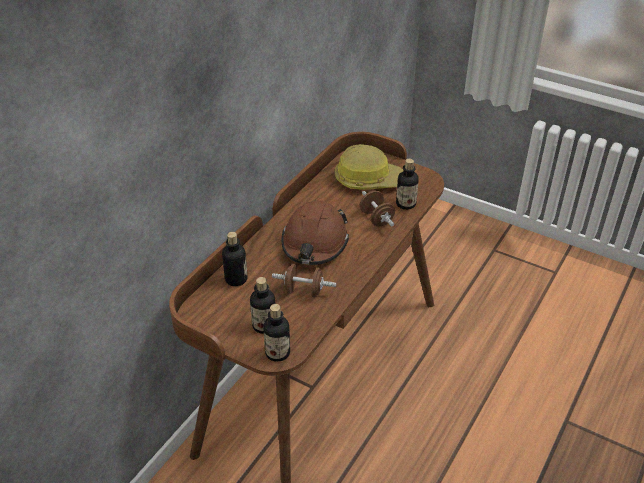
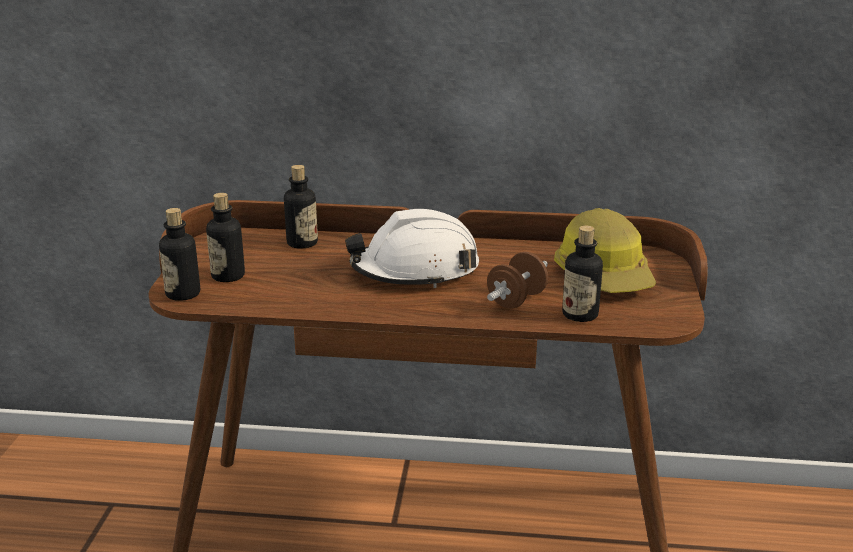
camera: 65 degrees right, 15 degrees down
(304, 291) = (310, 285): brown dumbbell -> none
(314, 243) = (415, 271): brown hard hat -> white hard hat

